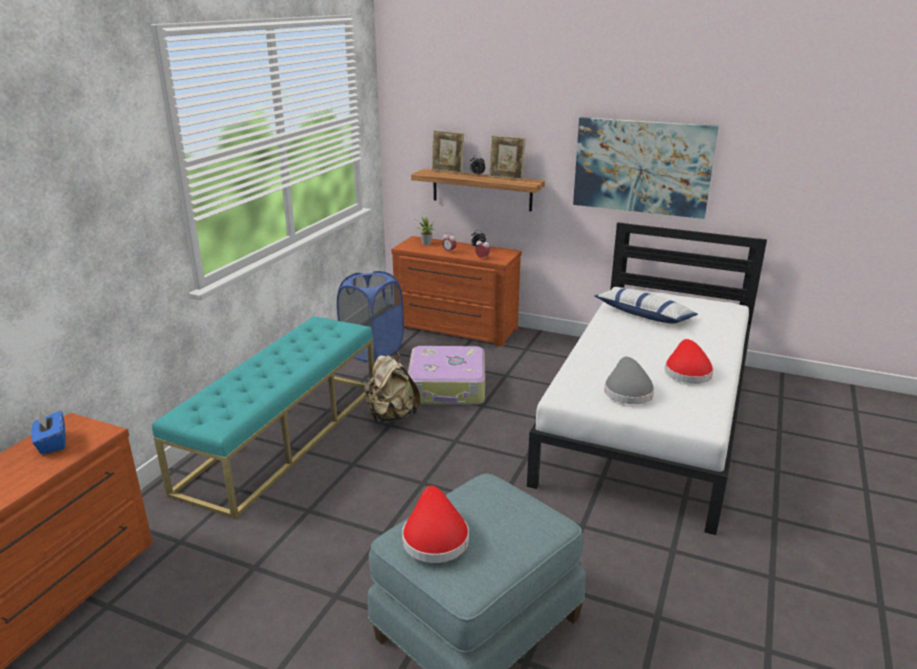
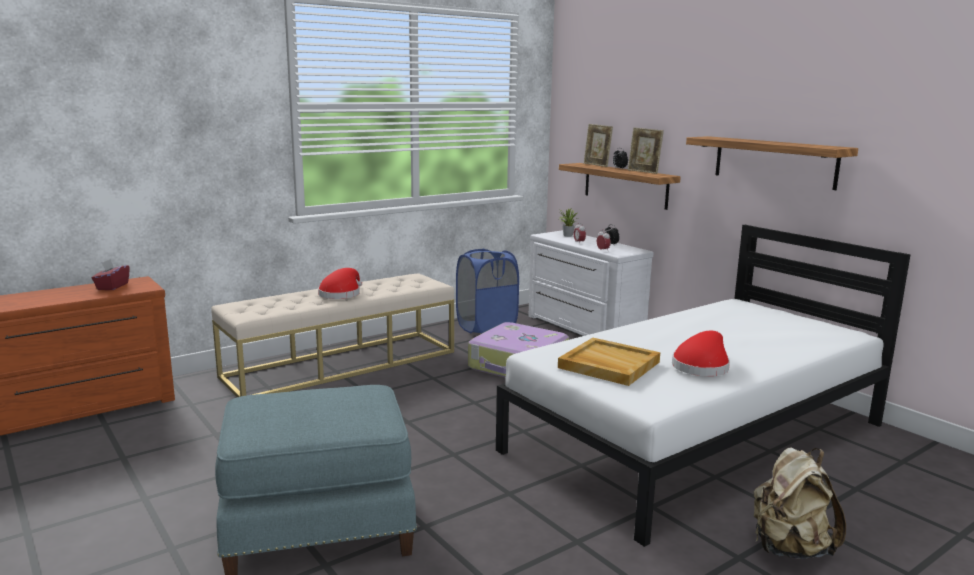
camera: 30 degrees right, 10 degrees down
(52, 443) = (112, 286): blue tissue box -> red tissue box
(283, 436) = (342, 364): turquoise bench -> beige bench
(390, 416) = (441, 373): beige backpack -> beige backpack (789, 548)
(434, 537) = (271, 403): red hat -> red hat (341, 294)
(455, 329) = (582, 328): brown dresser -> white dresser
(627, 391) = (608, 365): grey hat -> beige tray
(642, 167) = (774, 162): picture -> shelf
(644, 315) = (728, 321): pillow -> none

